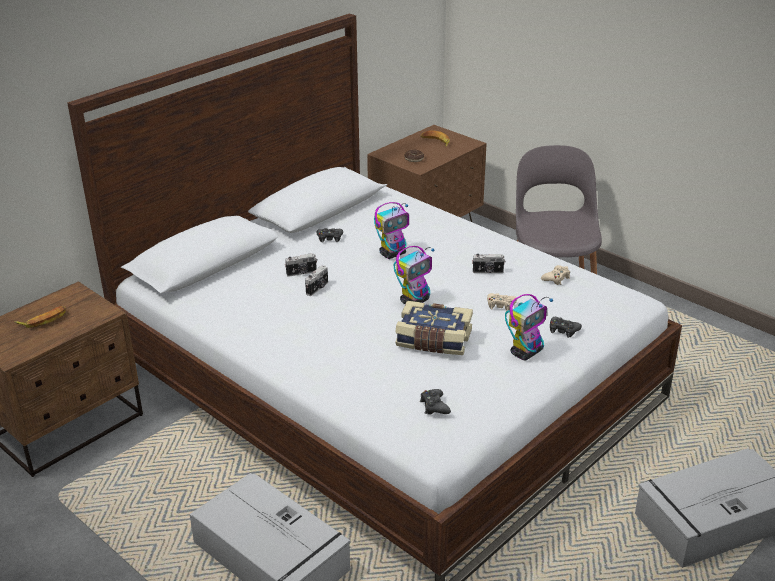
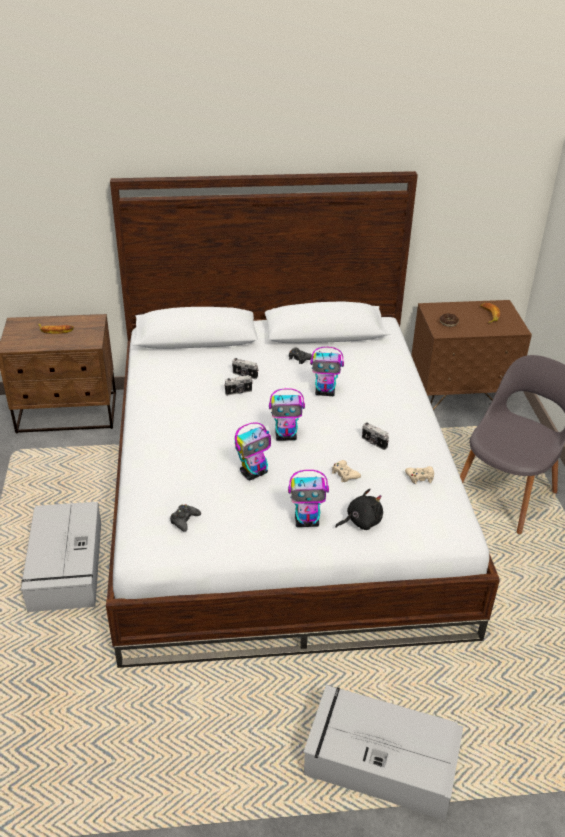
camera: 40 degrees right, 5 degrees up
(433, 340) = (254, 473): book -> toy robot
(563, 330) = (361, 521): black game controller -> black plush toy

